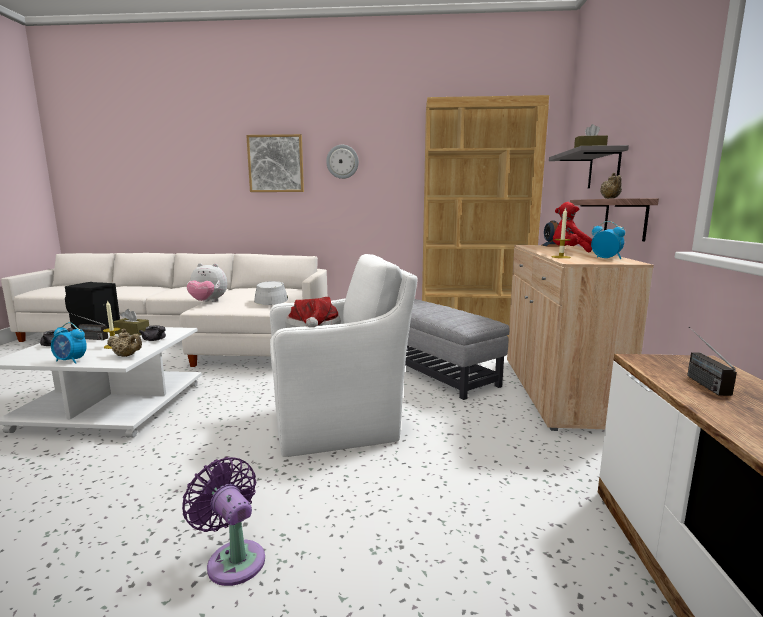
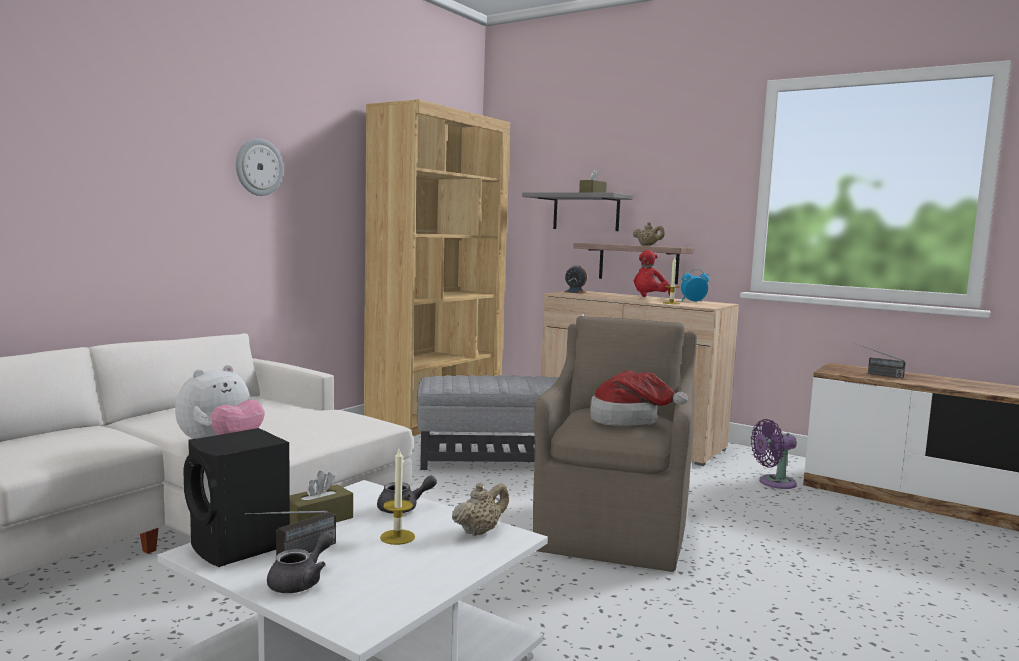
camera: 60 degrees left, 5 degrees down
(71, 361) = (455, 570): alarm clock -> none
(233, 559) = (853, 626): purple fan -> purple fan (773, 483)
(271, 299) = (318, 415): grey hat -> none
(276, 164) = (144, 158): picture -> none
(339, 423) = (613, 530): white armchair -> brown armchair

